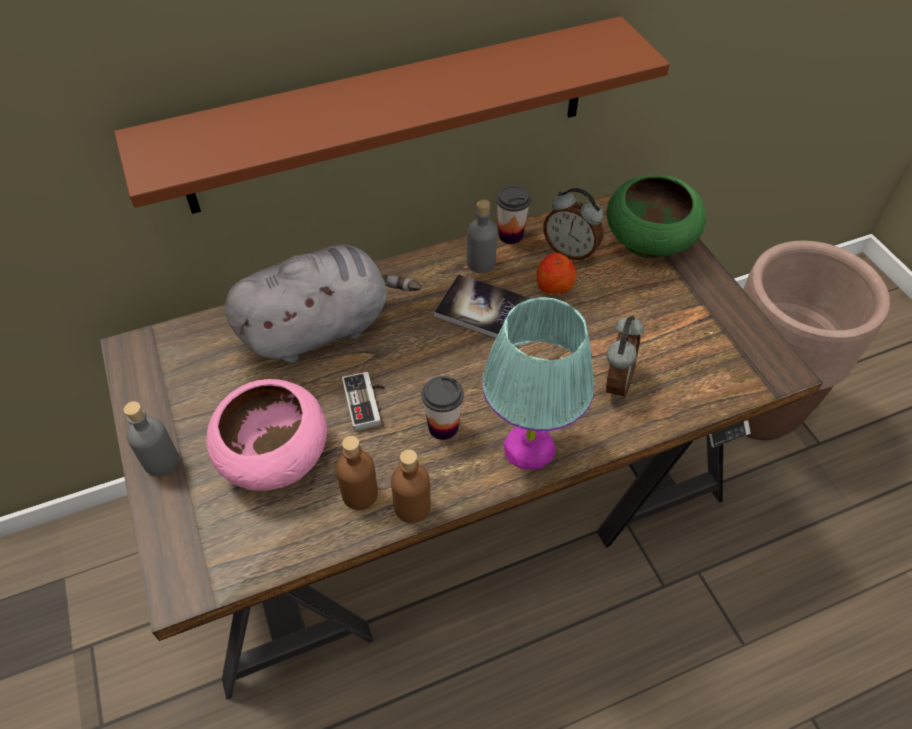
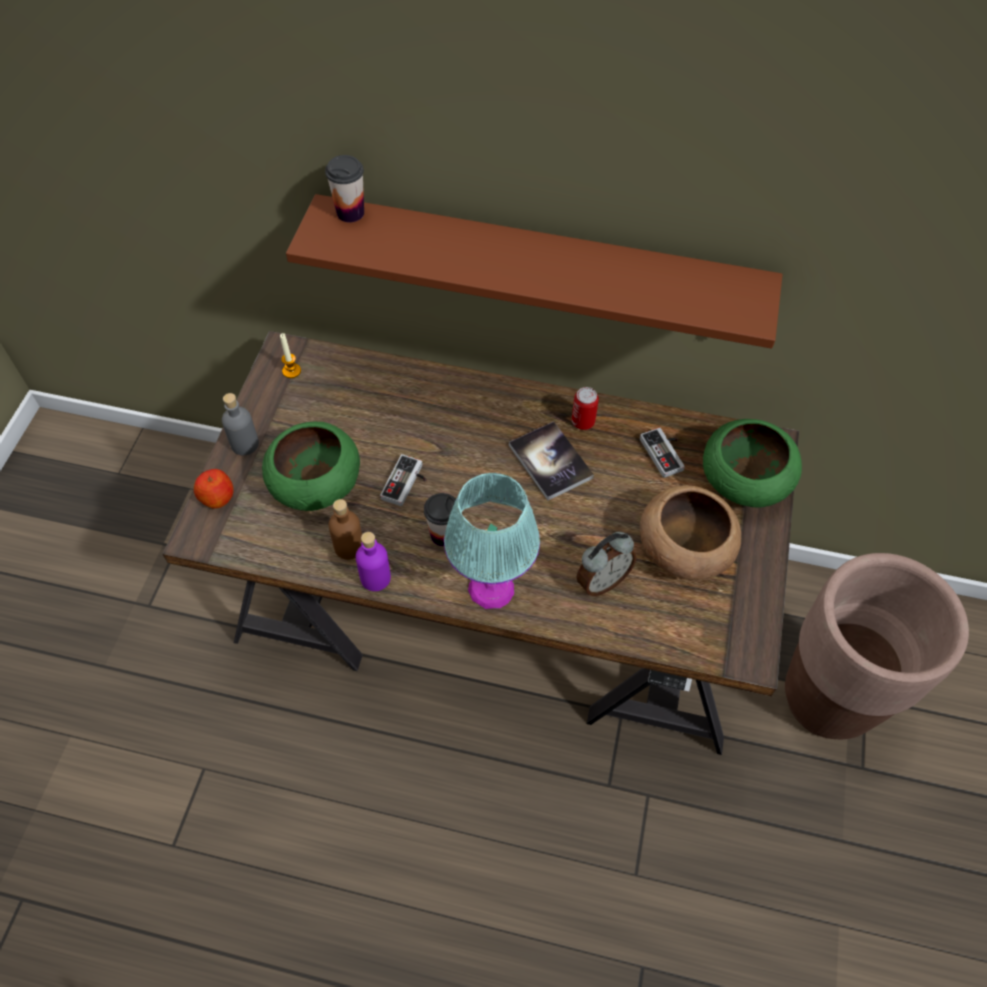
camera: 35 degrees right, 5 degrees up
(157, 364) = (291, 371): none -> candle
(273, 456) = (315, 484): pink bowl -> green bowl
(322, 328) = (420, 407): grey plush toy -> none
(412, 507) = (375, 578): brown bottle -> purple bottle
(481, 263) = (583, 422): grey bottle -> can
(510, 235) = (628, 411): cup -> cup (350, 213)
(554, 285) = (625, 474): apple -> apple (217, 497)
(570, 251) = (666, 453): alarm clock -> game controller
(655, 317) = (684, 549): none -> brown bowl

